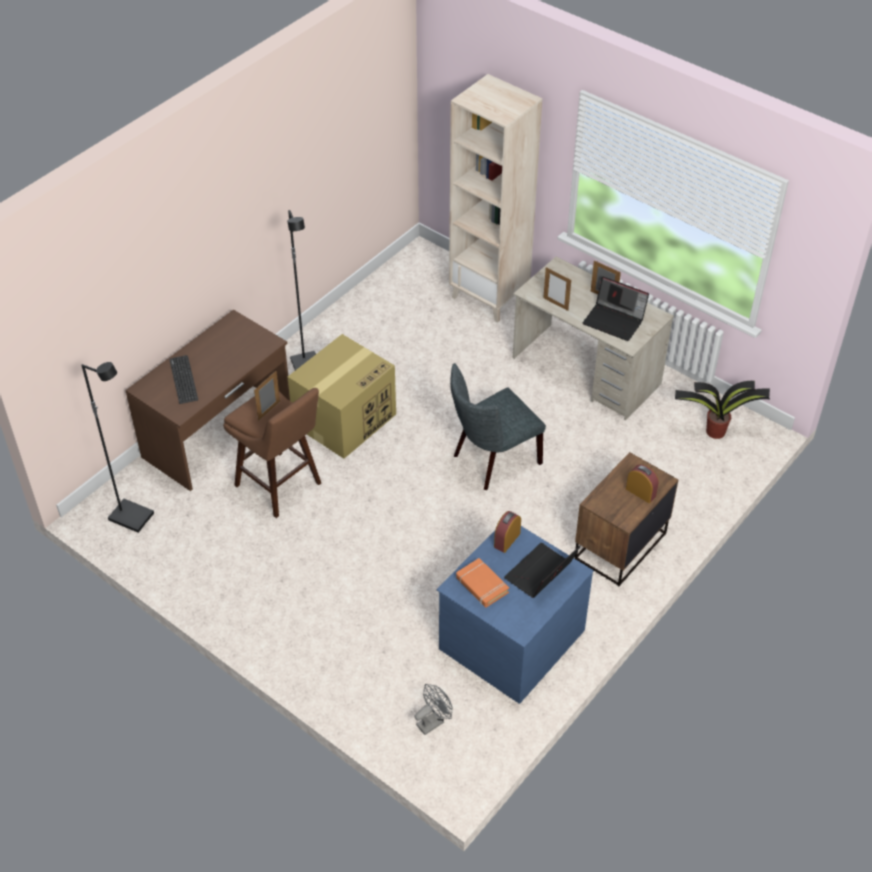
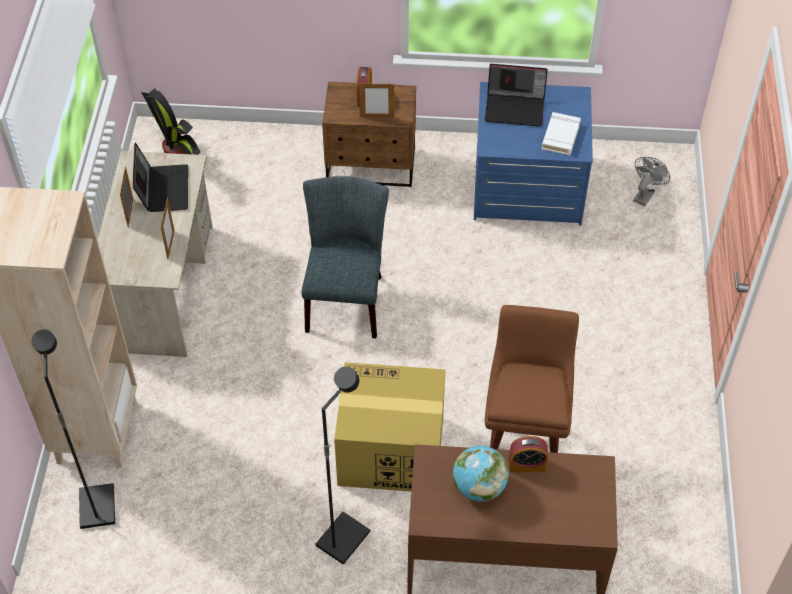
camera: 125 degrees left, 5 degrees up
(132, 516) = (674, 551): black floor lamp -> black floor lamp (96, 507)
(183, 380) = (553, 501): keyboard -> none
(228, 353) = (479, 487): none -> globe
(269, 411) = (528, 386): picture frame -> picture frame (377, 117)
(433, 721) = (645, 194): grey fan -> grey fan turned 105 degrees clockwise
(481, 585) = (561, 136): orange book -> white book
(492, 461) = (346, 298): grey chair -> grey chair turned 105 degrees counterclockwise
(507, 540) = (501, 144): alarm clock -> alarm clock (527, 465)

